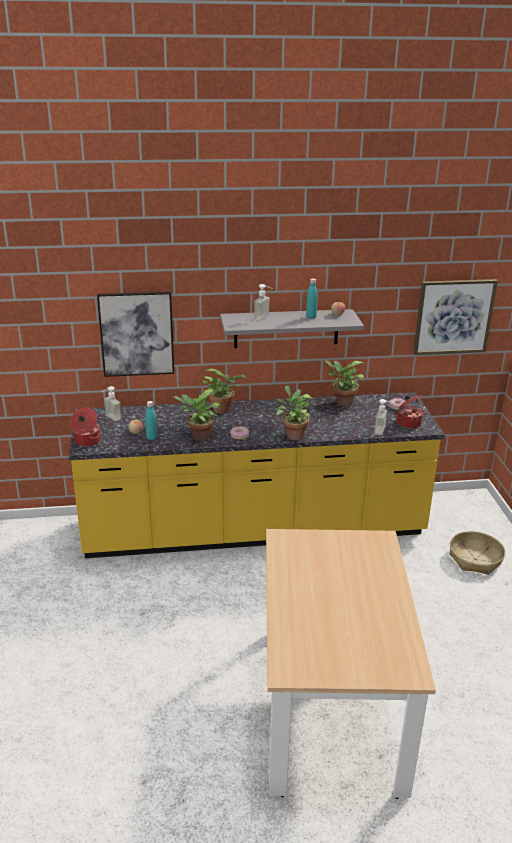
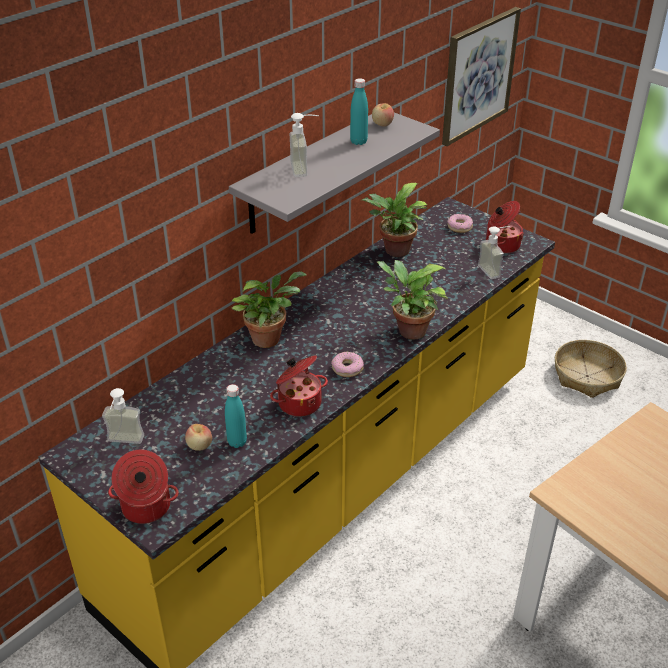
camera: 40 degrees left, 10 degrees up
(136, 334) = (112, 277): picture -> none
(198, 437) = (299, 402): potted plant -> cooking pot

